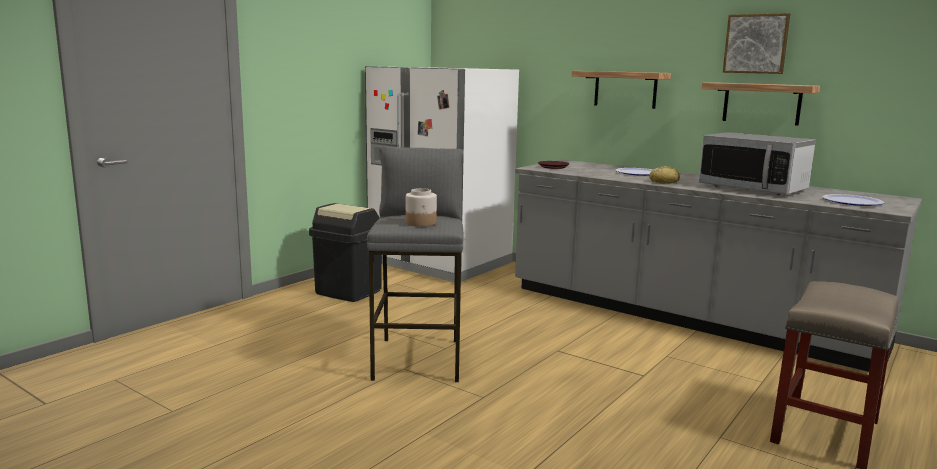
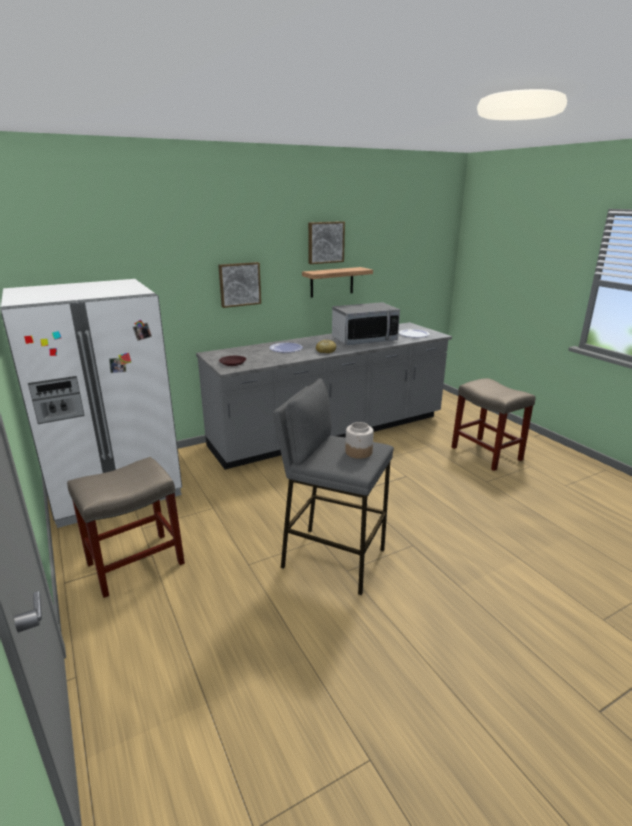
camera: 65 degrees left, 10 degrees up
(348, 292) = (134, 564): black trash can -> beige stool
(625, 89) = (239, 284): shelf -> picture

